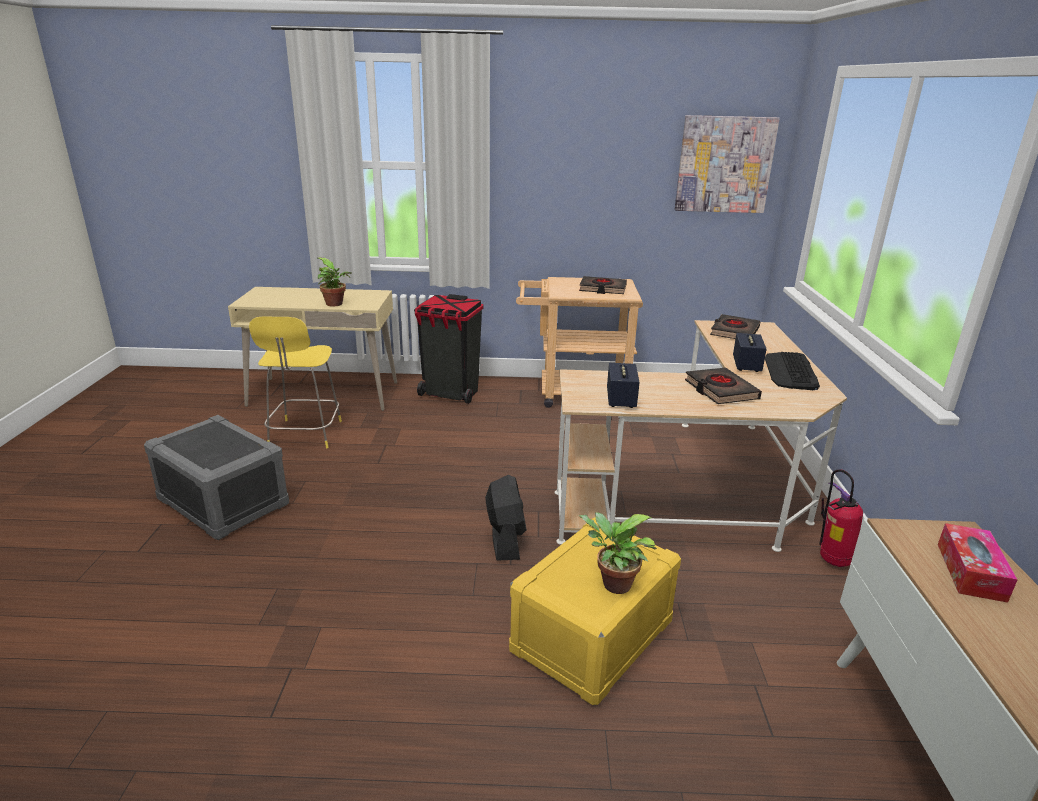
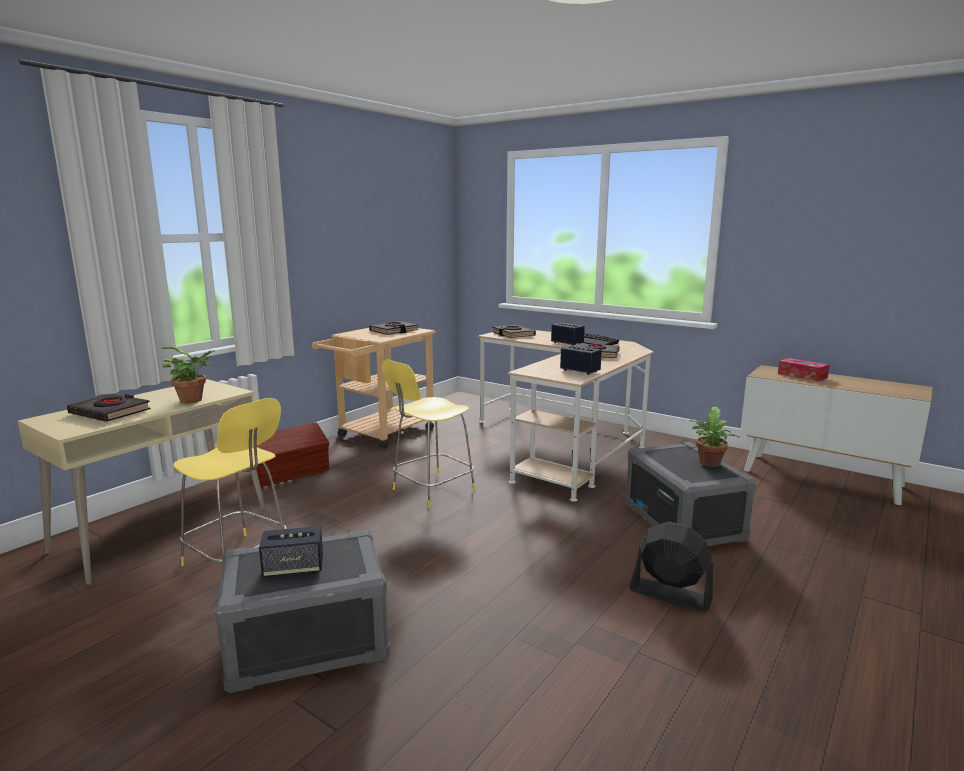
camera: 55 degrees left, 10 degrees down
(206, 444) = (293, 569): none -> speaker
(288, 297) = (110, 412): none -> black book
(451, 394) = (291, 473): black trash can -> brown storage box
(489, 460) = (431, 490): none -> yellow stool
(505, 539) = (549, 516): black fan -> black fan (670, 594)
(592, 637) = (684, 522): yellow storage box -> grey storage box
(724, 165) = (426, 224): picture -> none
(832, 560) = (663, 441): fire extinguisher -> none

